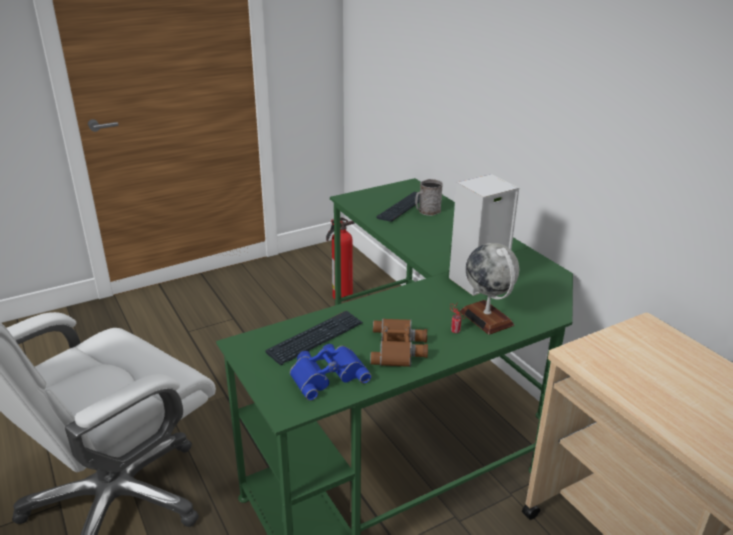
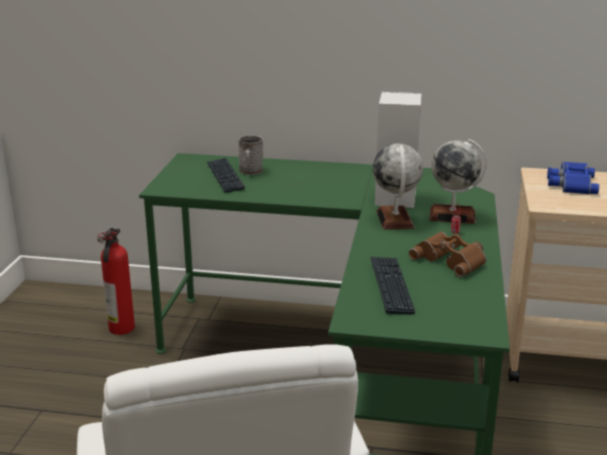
camera: 50 degrees left, 5 degrees down
(327, 374) = (453, 299): blue binoculars -> blue binoculars (570, 184)
(436, 296) = (395, 219): none -> globe

